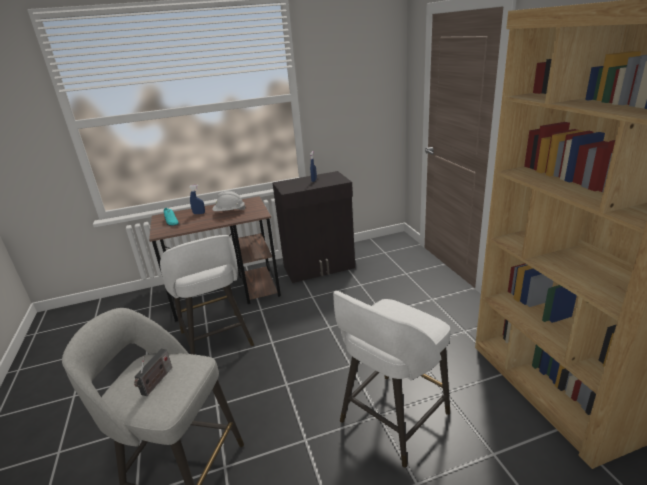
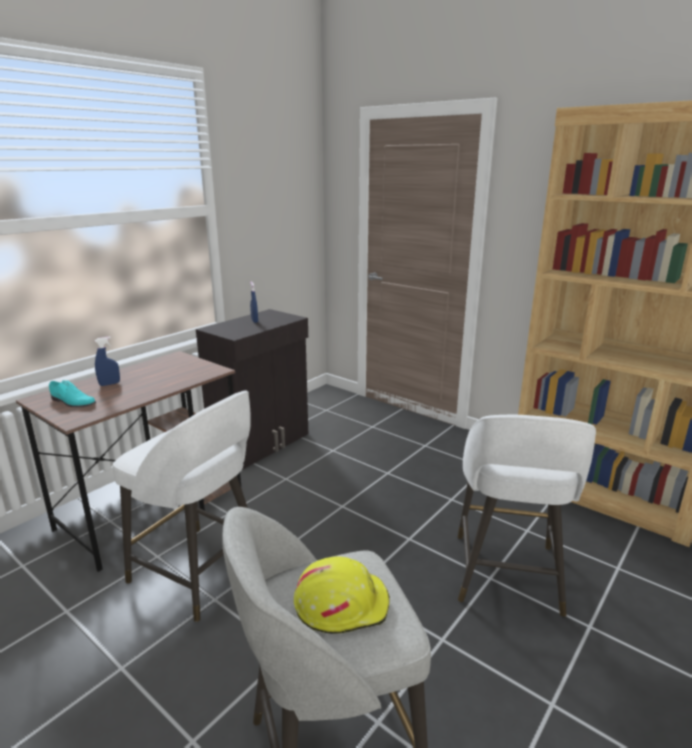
camera: 35 degrees left, 5 degrees down
(156, 382) = (341, 604): radio -> yellow hard hat
(229, 212) = (161, 375): white hard hat -> none

